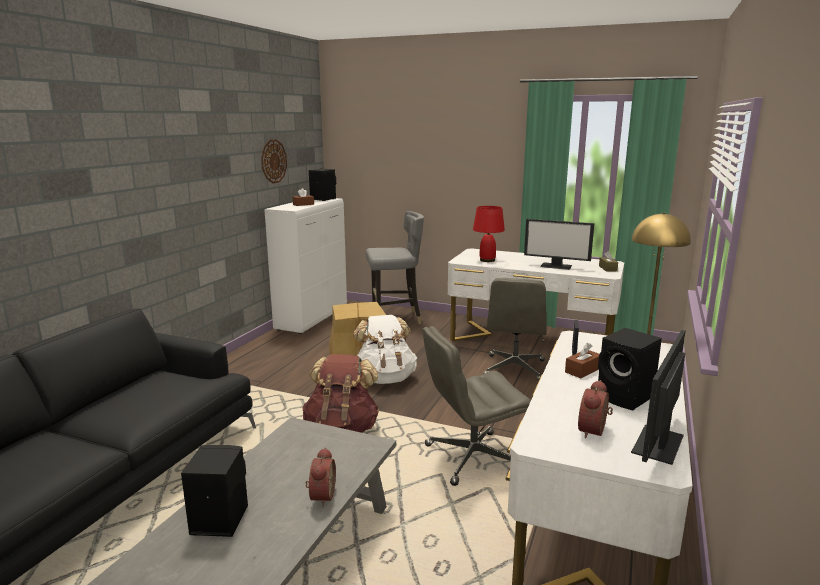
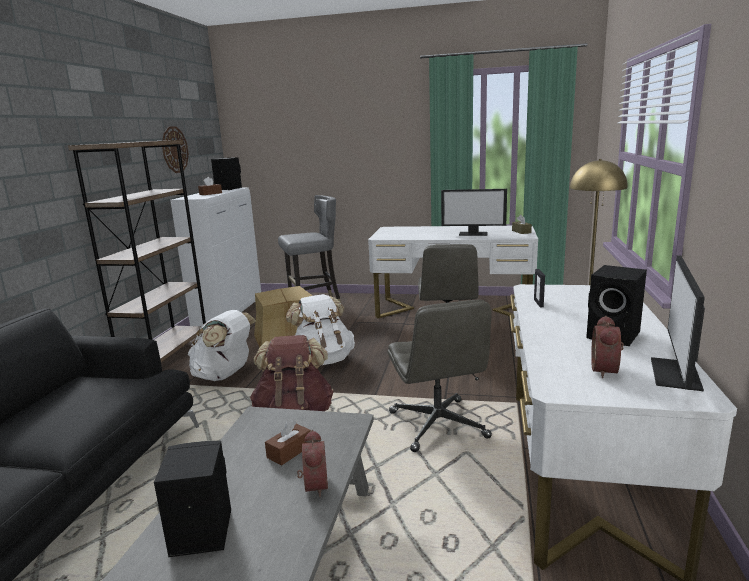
camera: 10 degrees left, 0 degrees up
(245, 357) = (167, 357): none -> brown bookcase
(291, 381) = (224, 375): none -> white backpack
(472, 458) = (438, 425): grey office chair -> grey office chair turned 75 degrees counterclockwise
(487, 260) = (406, 234): red table lamp -> none
(582, 370) = (557, 316): brown tissue box -> brown tissue box (289, 451)

